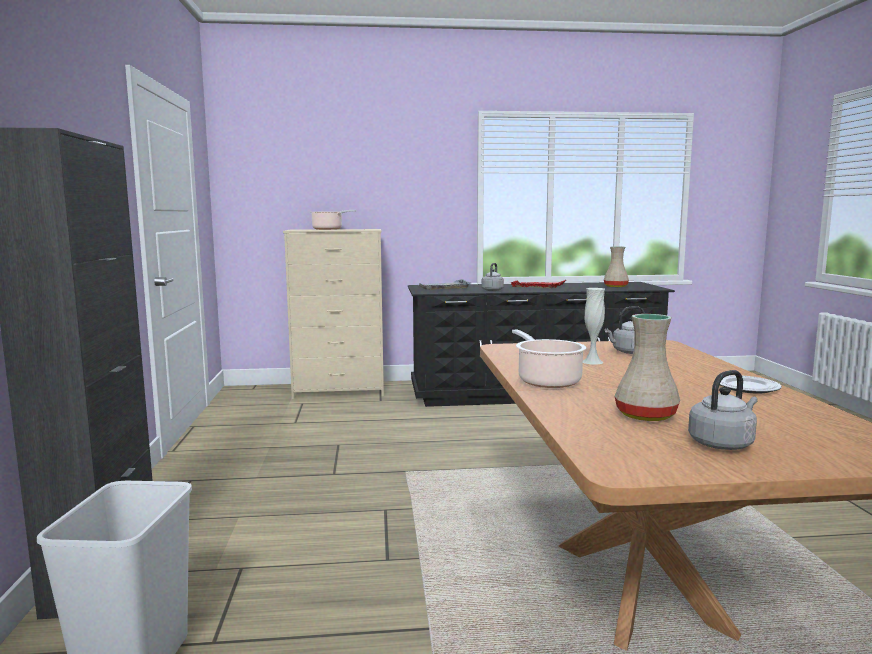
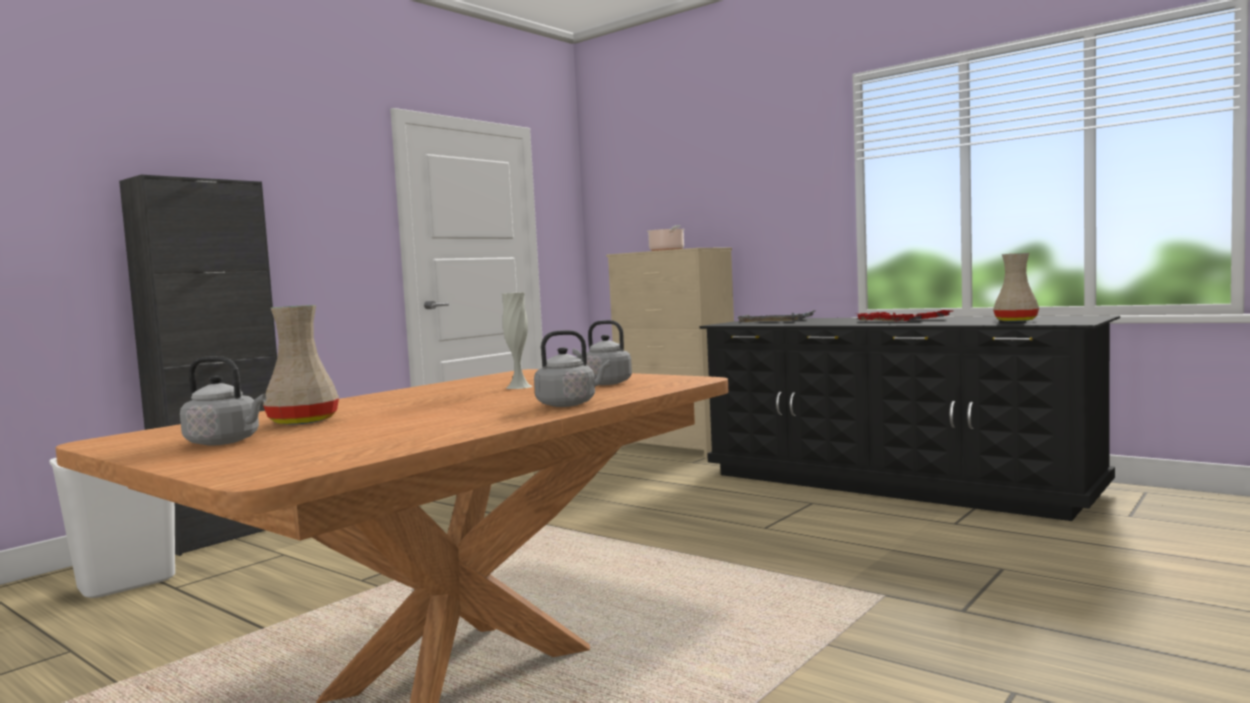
camera: 45 degrees right, 5 degrees down
(493, 290) = (809, 323): grey kettle -> grey kettle (569, 404)
(547, 380) = (398, 394): cooking pot -> none
(747, 387) = (501, 417): plate -> none

